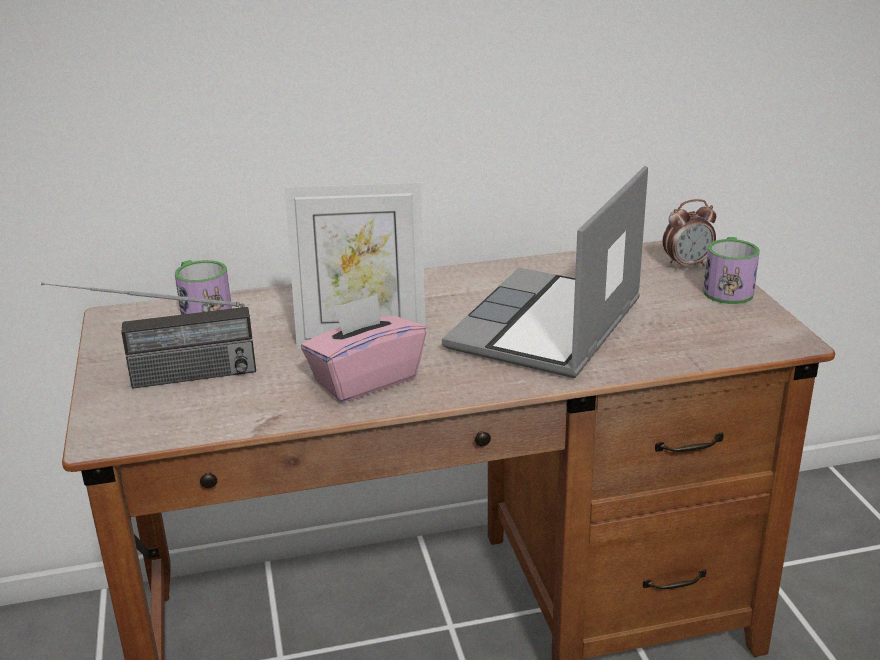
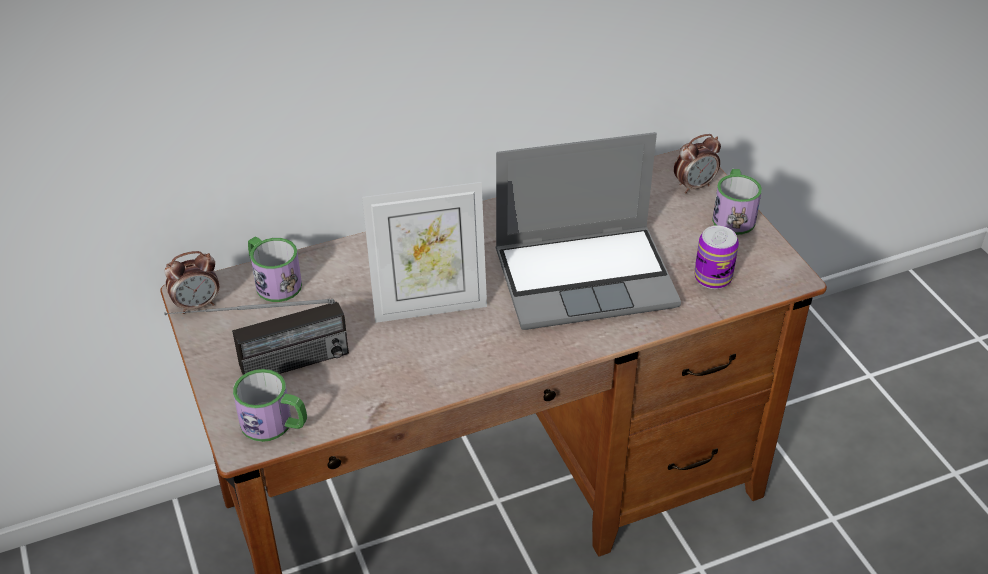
camera: 10 degrees left, 15 degrees up
(115, 324) = (197, 305): none -> alarm clock
(145, 425) = (275, 424): none -> mug
(365, 380) = (446, 354): pink tissue box -> none
(547, 328) = (587, 277): laptop -> laptop turned 120 degrees counterclockwise
(695, 336) = (712, 278): none -> can

